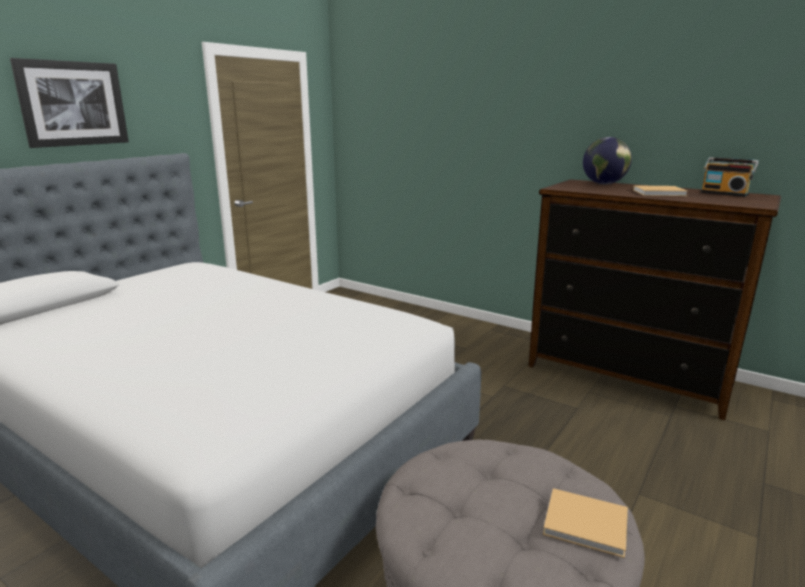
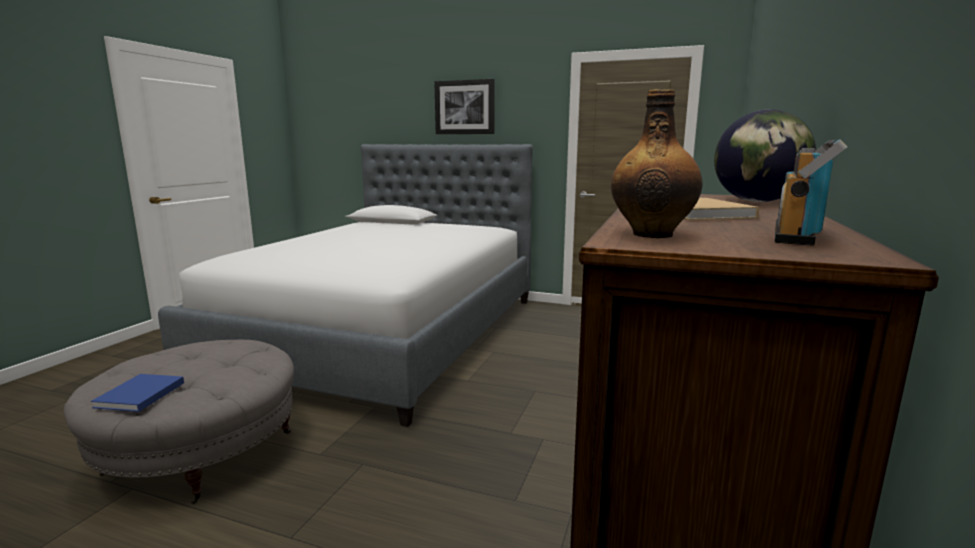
camera: 75 degrees right, 5 degrees down
(588, 525) = (138, 396): beige book -> blue book
(737, 202) = (652, 234): none -> bottle

